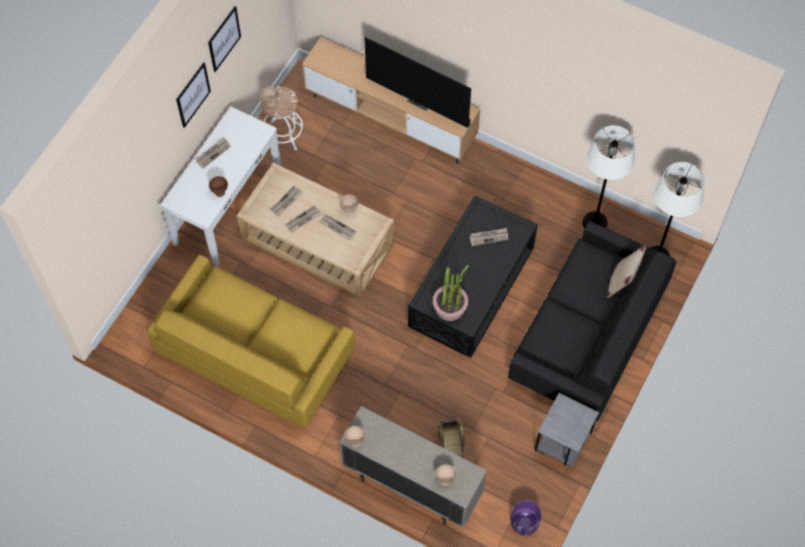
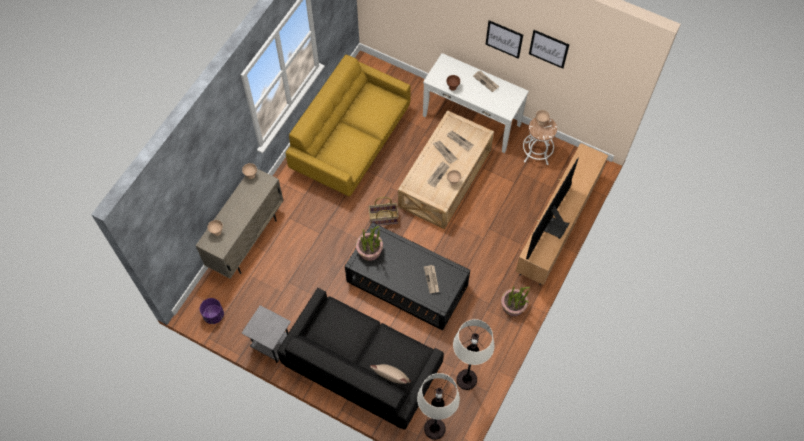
camera: 90 degrees right, 0 degrees up
(451, 446) = (276, 267): basket -> basket (383, 219)
(498, 171) = (513, 306): none -> potted plant

